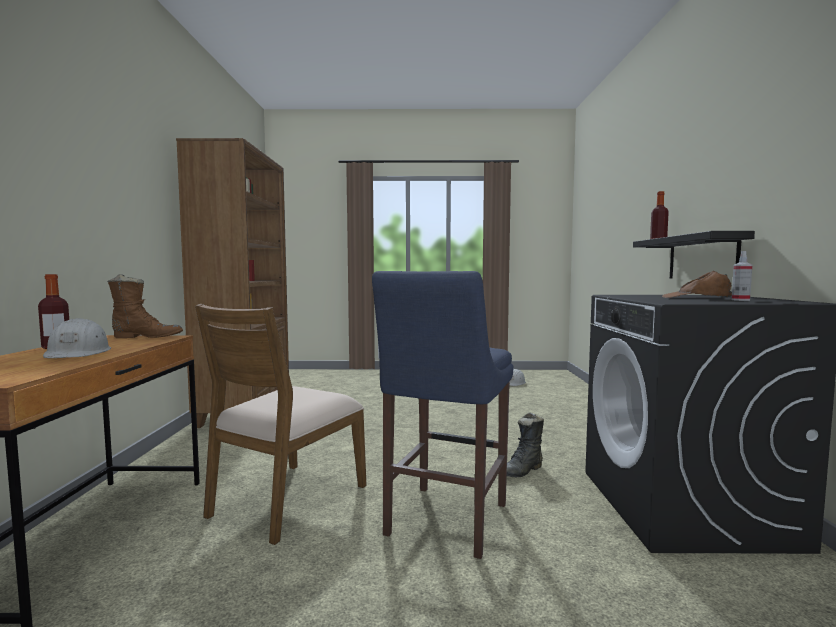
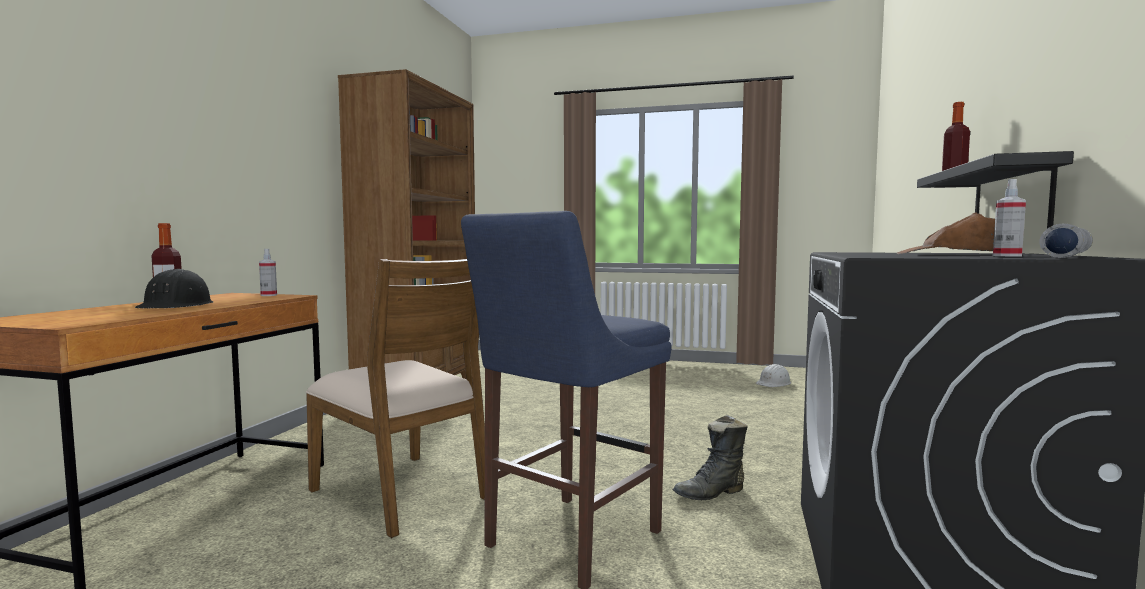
camera: 15 degrees right, 0 degrees up
(78, 353) = (177, 306): white hard hat -> black hard hat
(147, 337) = (268, 295): brown boot -> spray bottle
(287, 500) = (402, 493): brown chair -> brown chair turned 90 degrees counterclockwise
(777, 301) = (1067, 257): none -> grey flashlight

